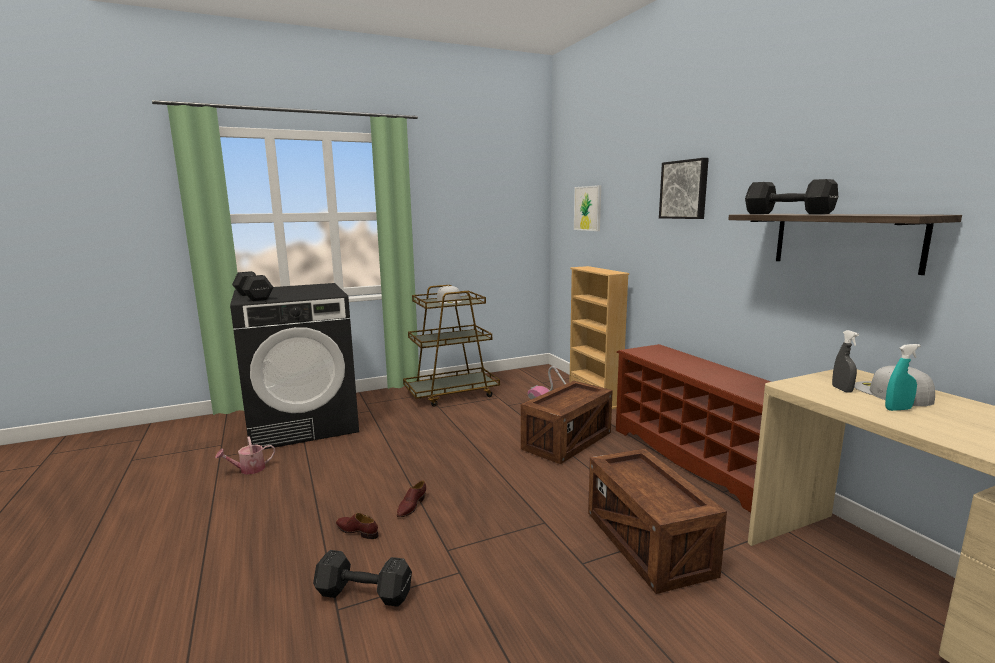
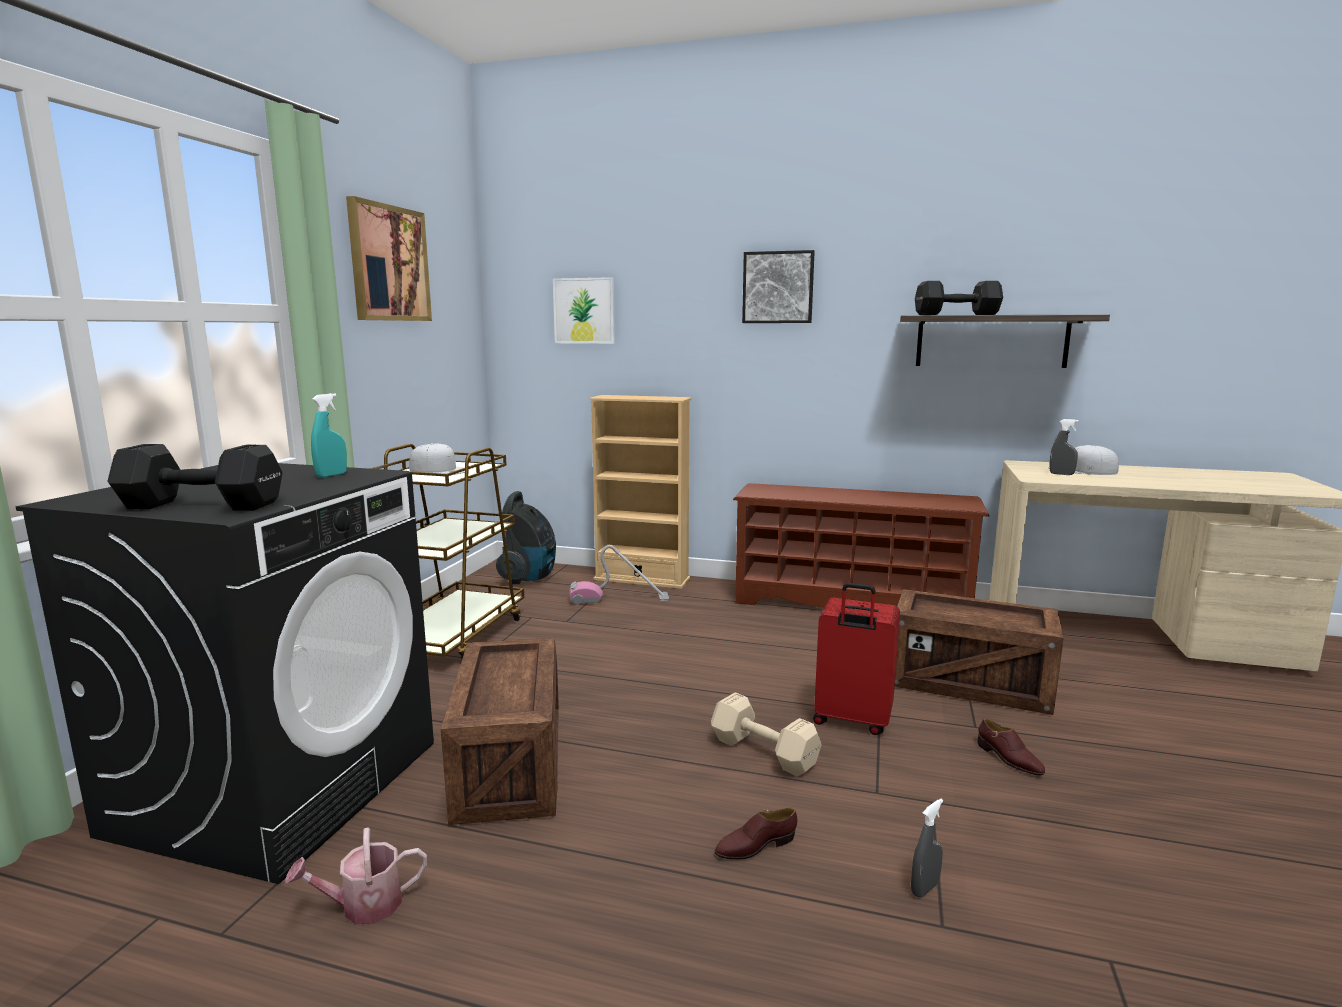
camera: 50 degrees left, 0 degrees up
(248, 469) = (363, 906): watering can -> watering can turned 60 degrees clockwise
(366, 594) = (924, 888): black dumbbell -> grey spray bottle
(411, 506) = (740, 780): brown shoe -> brown shoe (1009, 759)
(448, 501) = (762, 751): none -> beige dumbbell
(463, 186) = (389, 264): none -> picture
(521, 516) = (851, 720): none -> red suitcase
(540, 378) = (530, 577): none -> vacuum cleaner
(567, 441) = (720, 632): crate -> crate (509, 764)
(898, 409) = (1119, 478): turquoise spray bottle -> turquoise spray bottle (331, 475)

